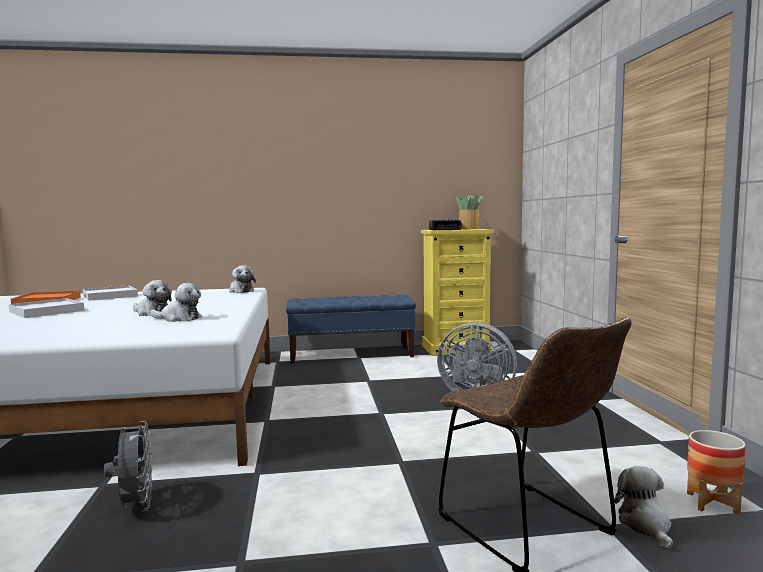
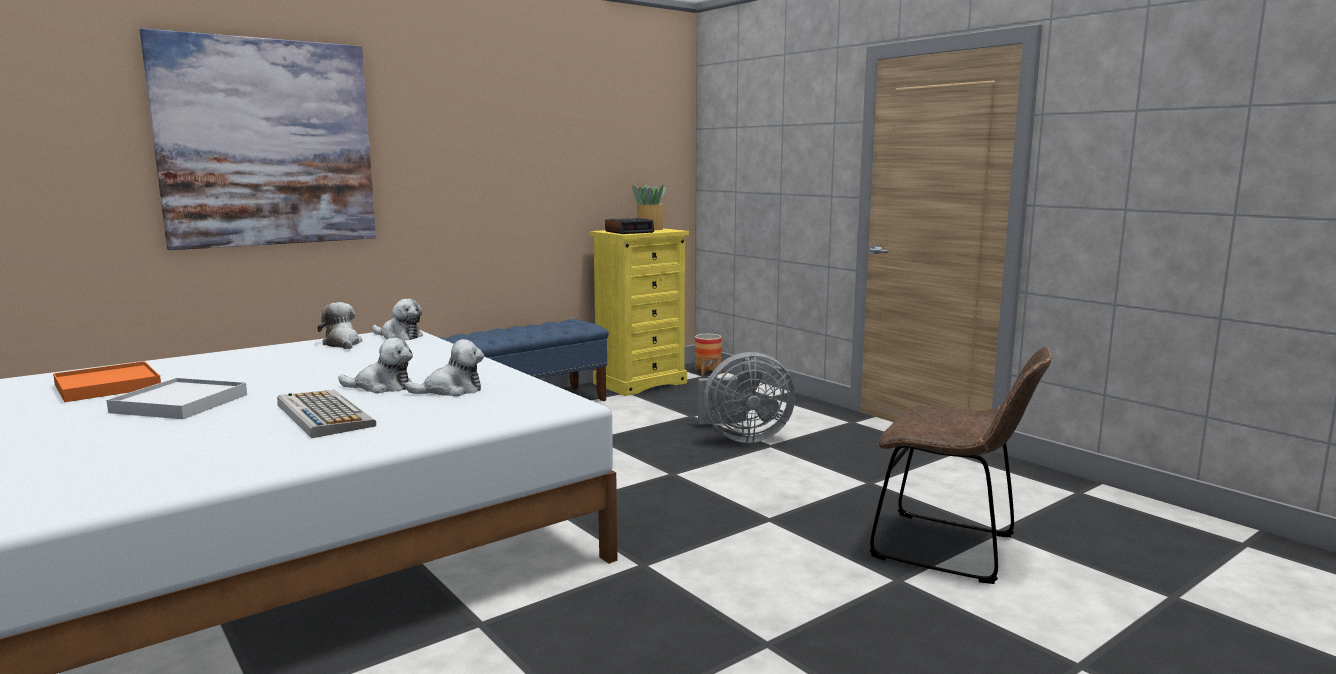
camera: 30 degrees left, 5 degrees up
(82, 323) = (323, 415): none -> keyboard
(110, 296) = (196, 364): white tray -> none
(135, 507) = (568, 632): grey fan -> none
(193, 168) = (267, 143): none -> picture
(646, 525) = (1020, 523): plush toy -> plush toy (342, 344)
(712, 503) = (1041, 496): planter -> planter (707, 372)

